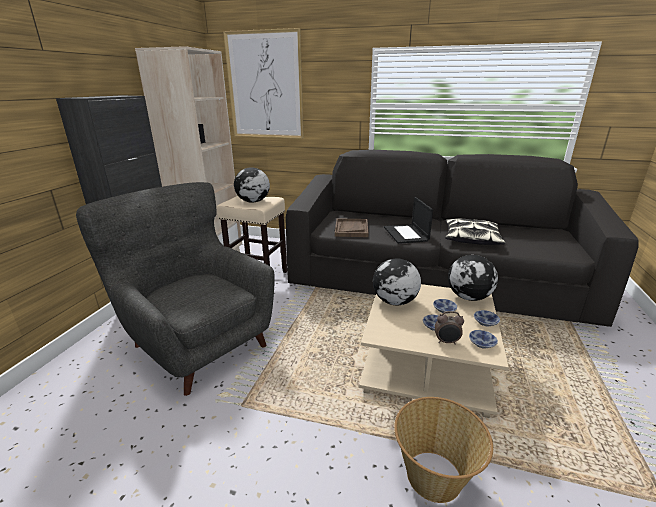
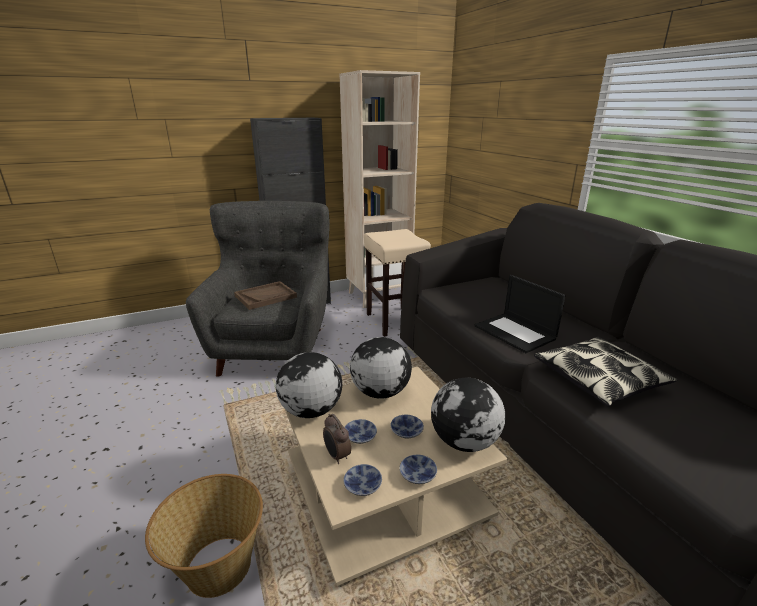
camera: 50 degrees right, 0 degrees up
(253, 202) = (395, 238): globe -> globe (310, 410)
(265, 86) = (488, 111): picture -> none
(351, 229) = (467, 301): brown tray -> brown tray (266, 296)
(406, 234) = (516, 332): laptop -> laptop turned 75 degrees counterclockwise

